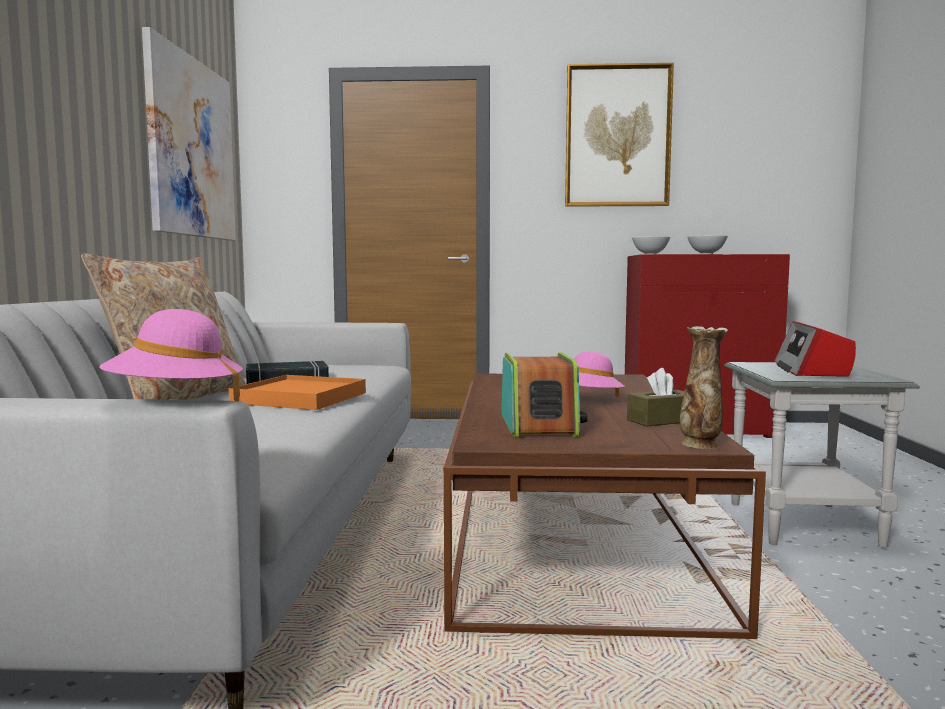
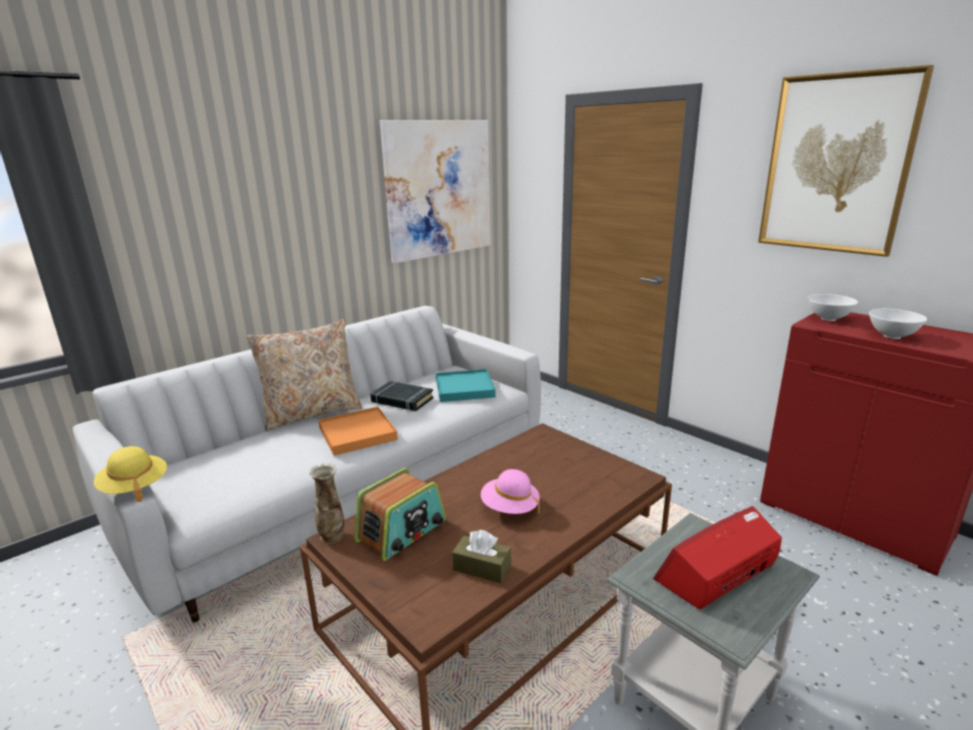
camera: 45 degrees right, 15 degrees up
(175, 400) = (134, 487): pink hat -> yellow hat
(341, 367) = (464, 388): none -> turquoise tray
(700, 445) = (421, 617): vase -> vase (332, 537)

